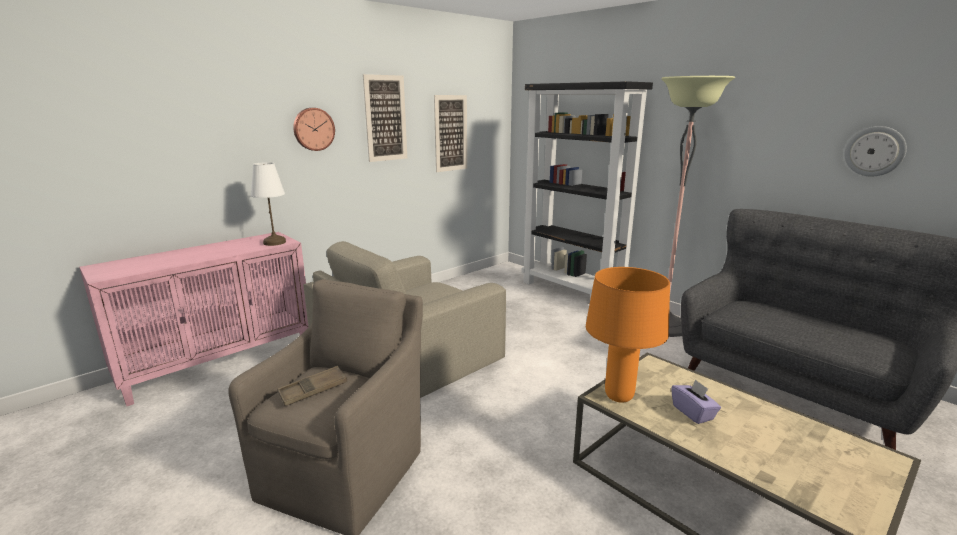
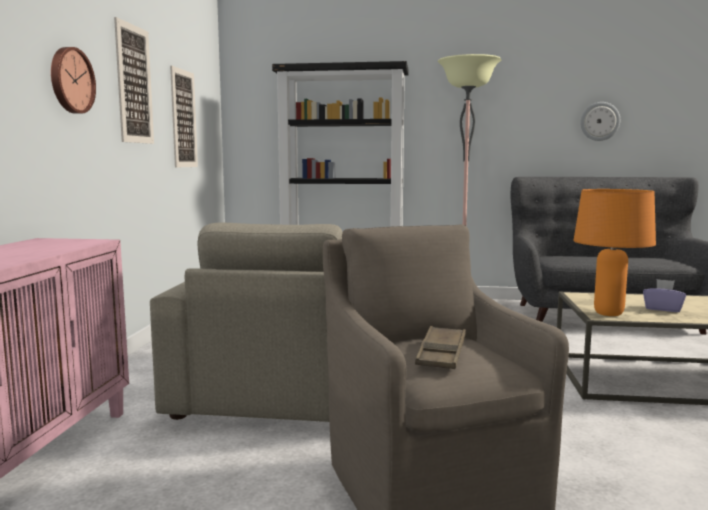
camera: 40 degrees left, 10 degrees down
(275, 242) = (79, 242): white table lamp -> none

